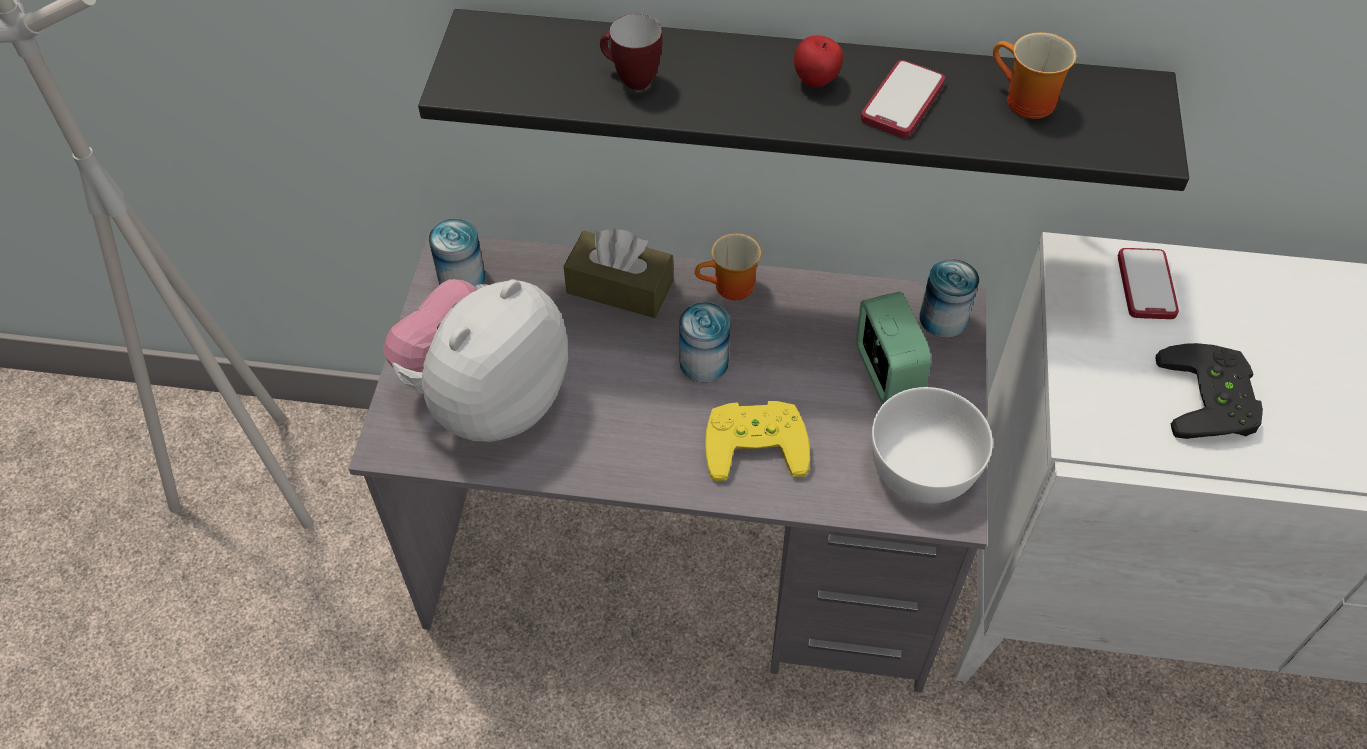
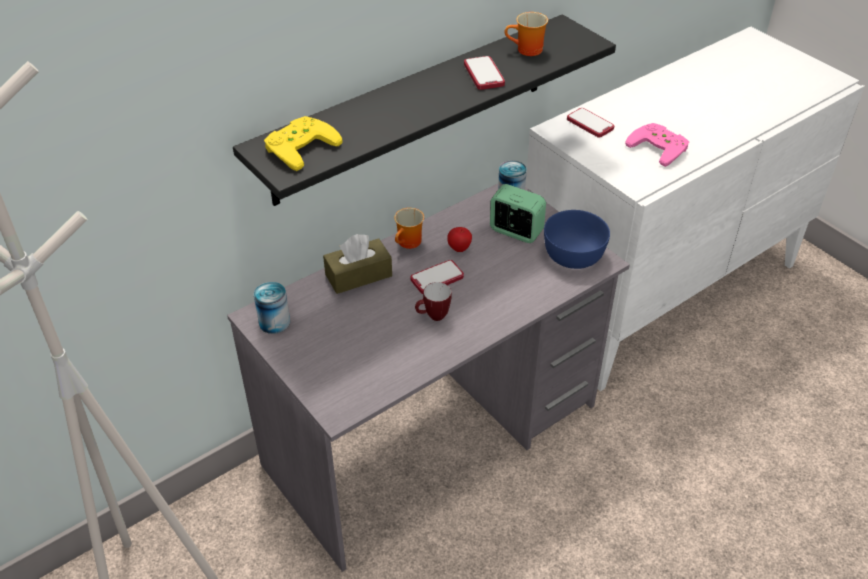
camera: 45 degrees left, 10 degrees down
(487, 399) = (359, 360): plush toy -> none
(630, 79) = (362, 127): mug -> mug (433, 317)
(704, 362) = (437, 278): can -> phone
(755, 440) = (498, 291): yellow game controller -> yellow game controller (299, 145)
(816, 81) = (440, 86): apple -> apple (459, 249)
(923, 465) = (573, 254): white bowl -> blue bowl
(1213, 399) = (660, 147): black game controller -> pink game controller

